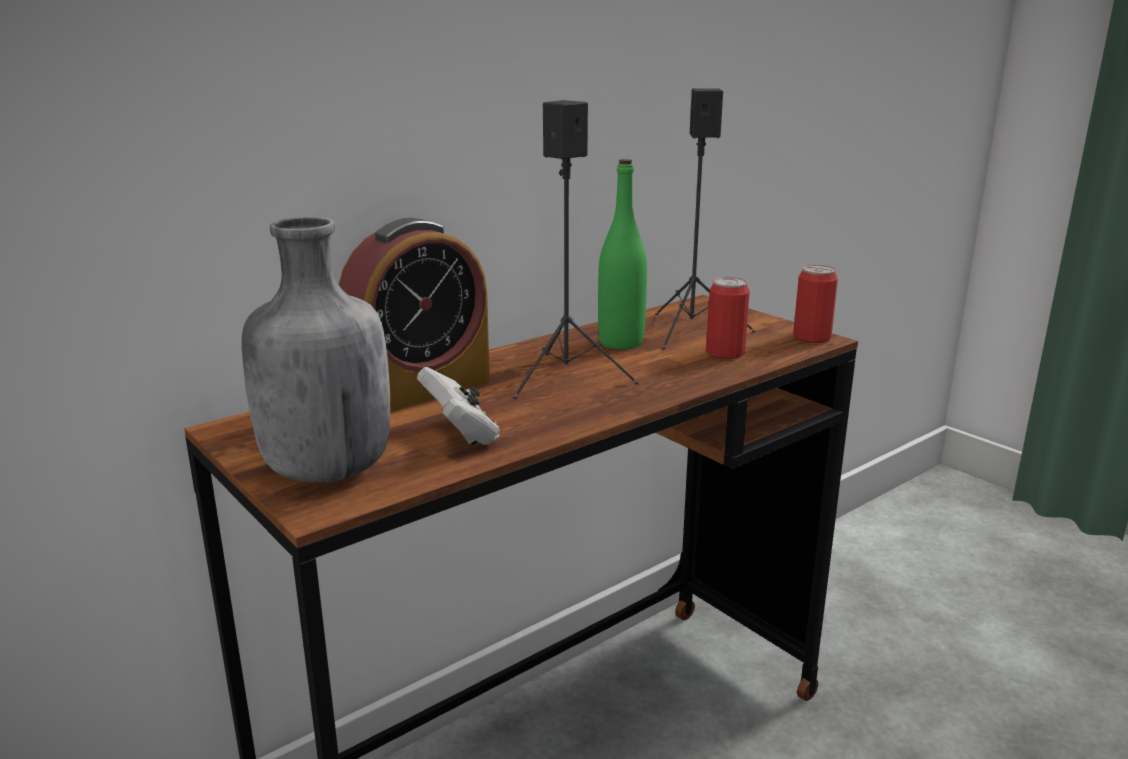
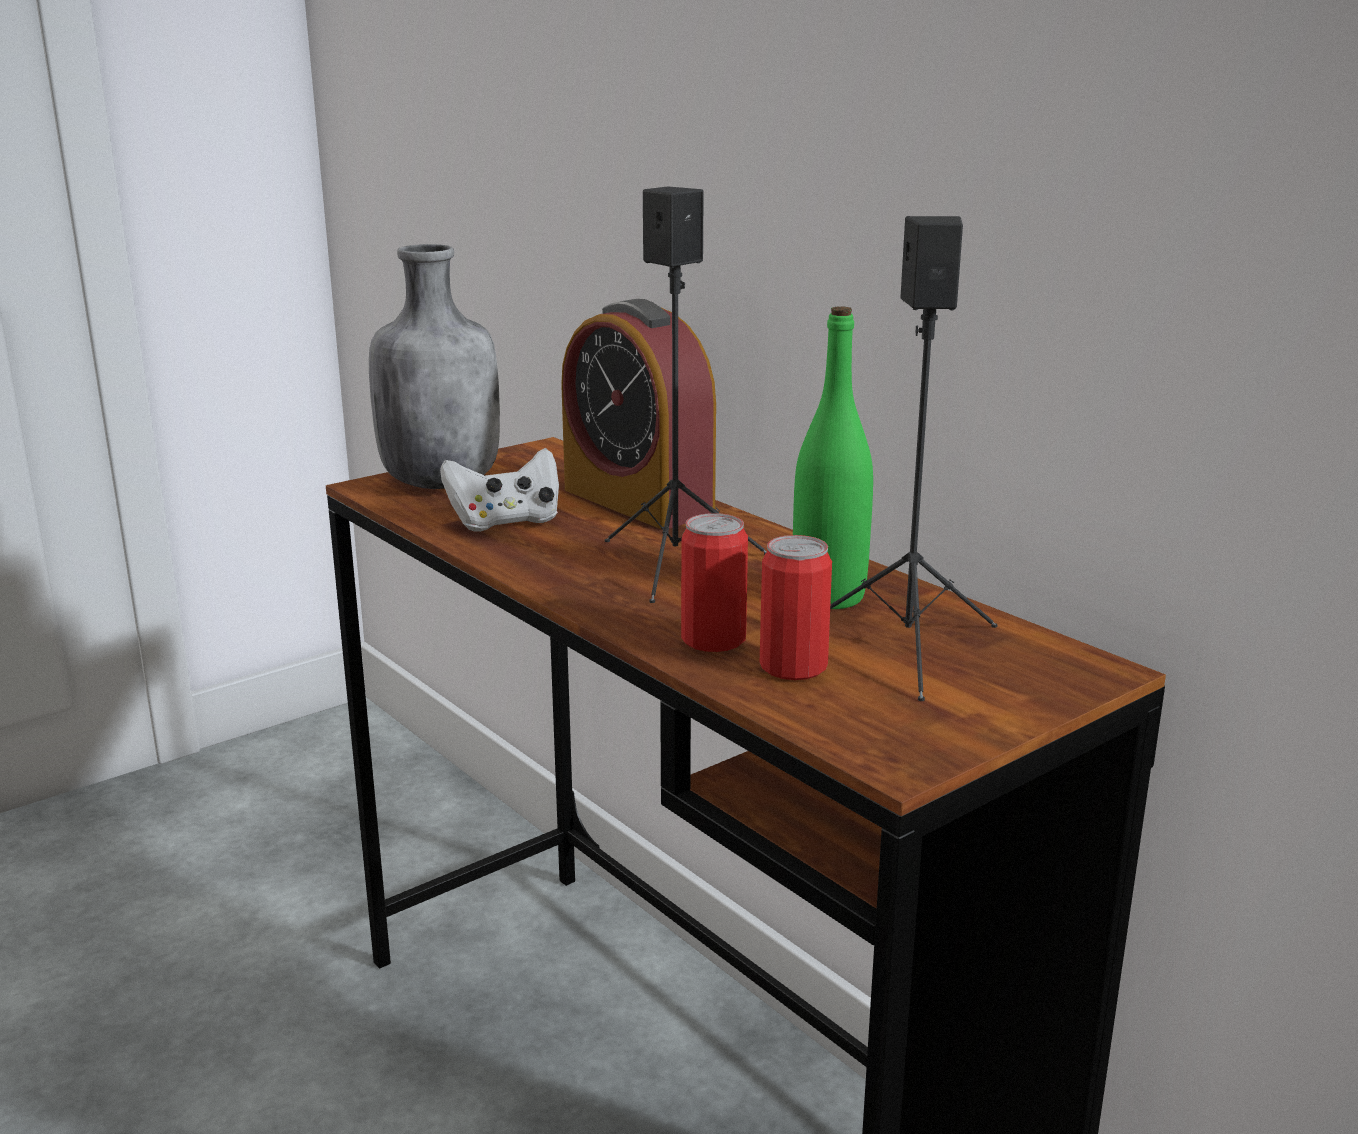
camera: 90 degrees right, 0 degrees up
(812, 337) = (902, 752): can -> can (713, 639)

